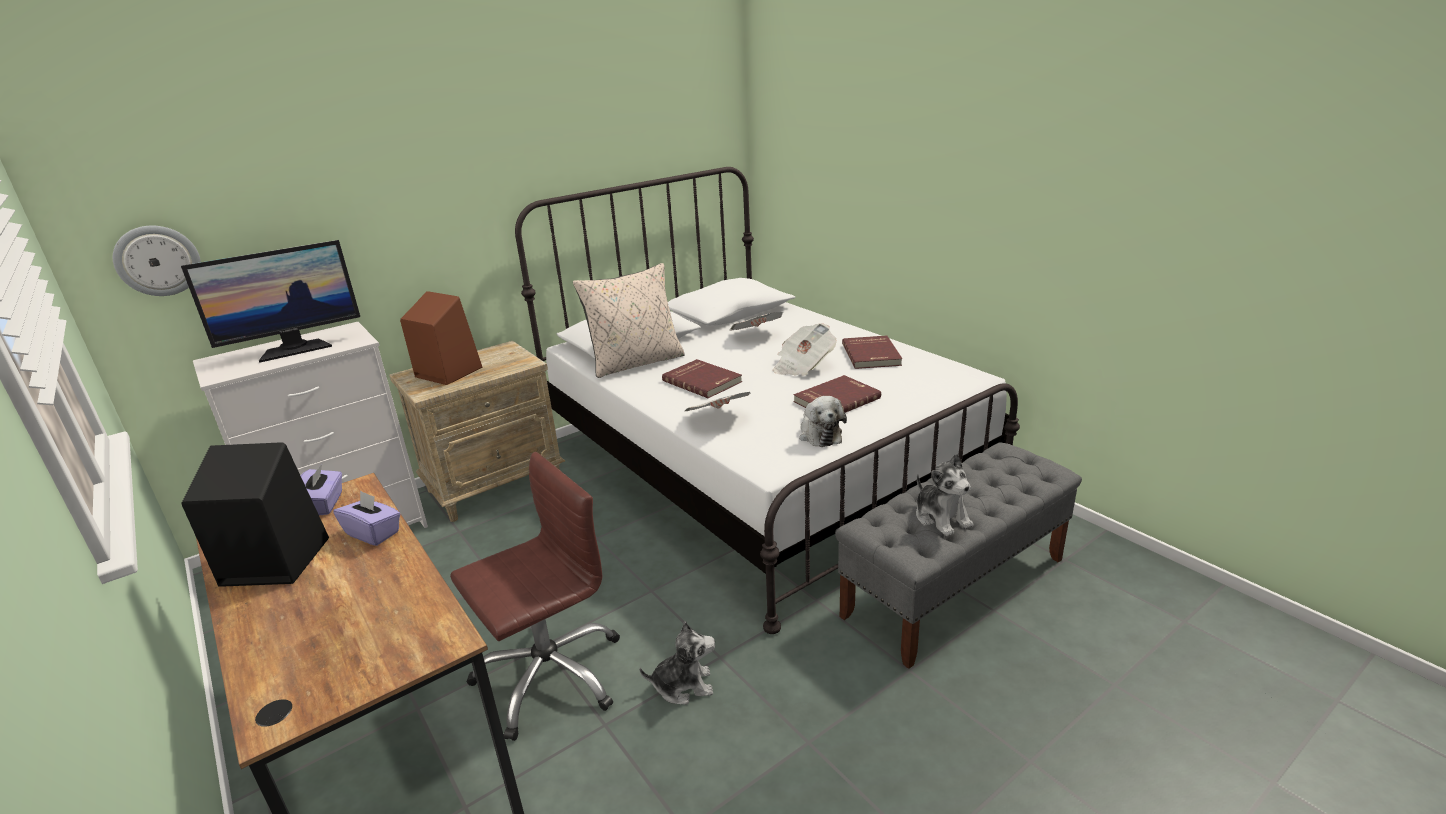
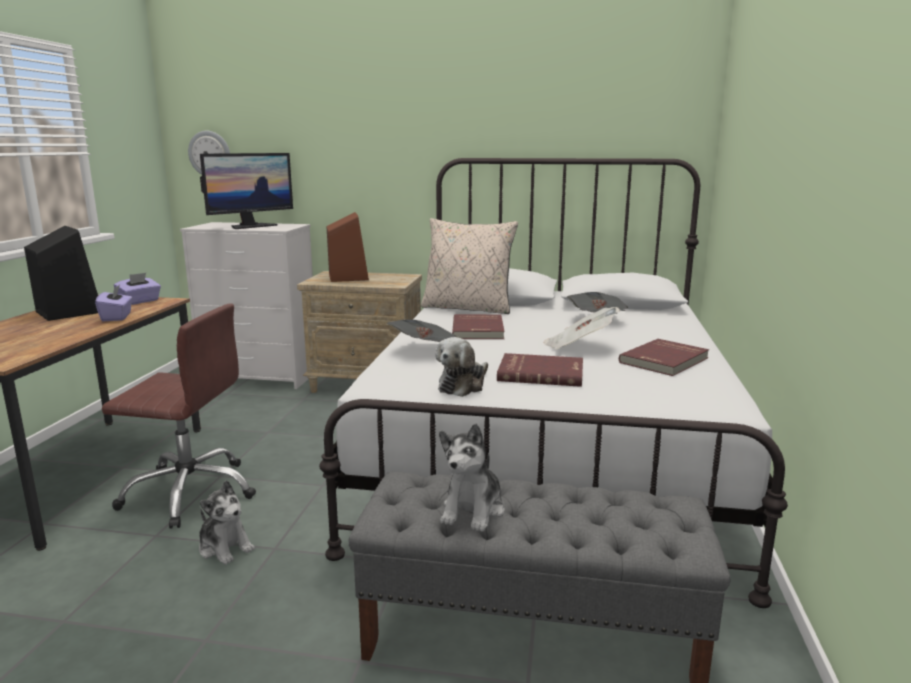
camera: 45 degrees right, 10 degrees down
(295, 349) = (251, 226): monitor -> monitor turned 60 degrees counterclockwise

